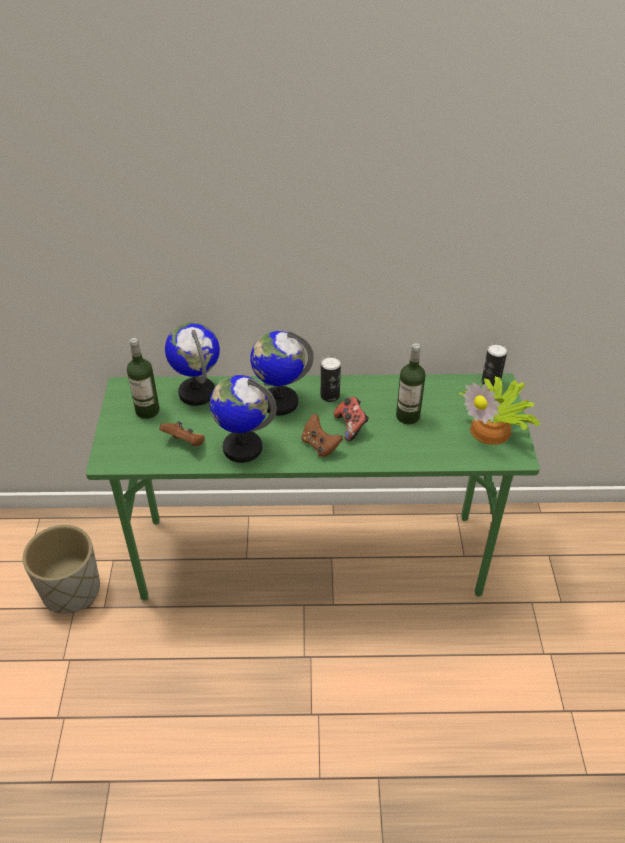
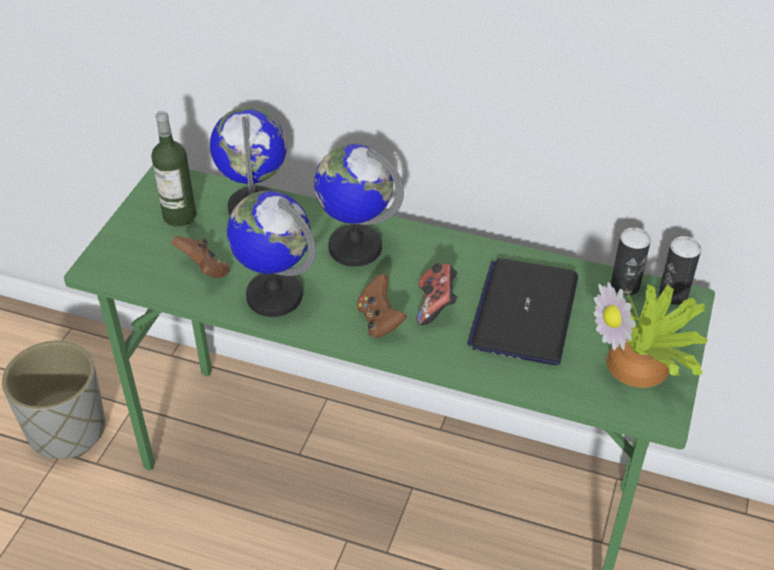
camera: 20 degrees right, 0 degrees up
(330, 396) = (428, 256): can -> can (625, 286)
(408, 416) = (524, 312): bottle -> laptop

